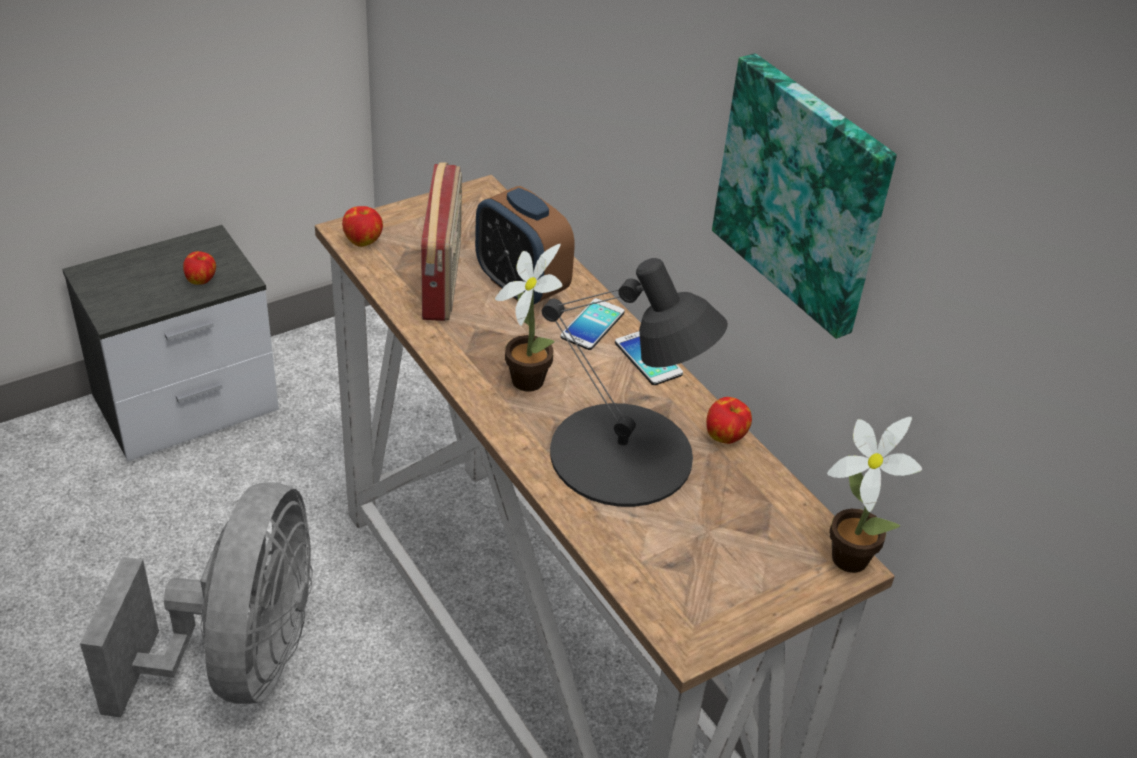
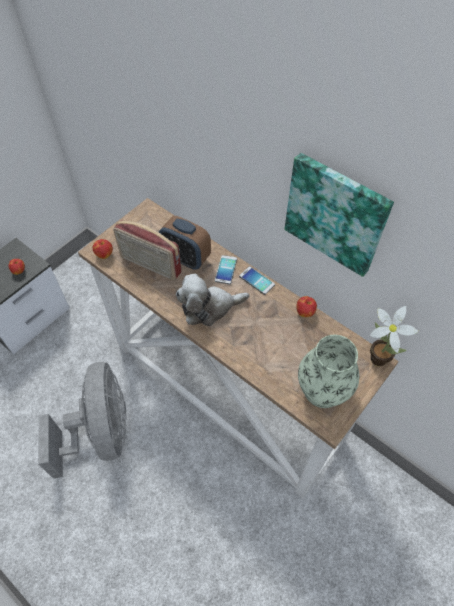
camera: 15 degrees left, 15 degrees up
(443, 280) = (150, 265): radio -> radio turned 135 degrees clockwise
(527, 376) = (209, 307): potted plant -> plush toy
(623, 456) = (266, 337): black table lamp -> none
(700, 576) = (322, 389): none -> vase

